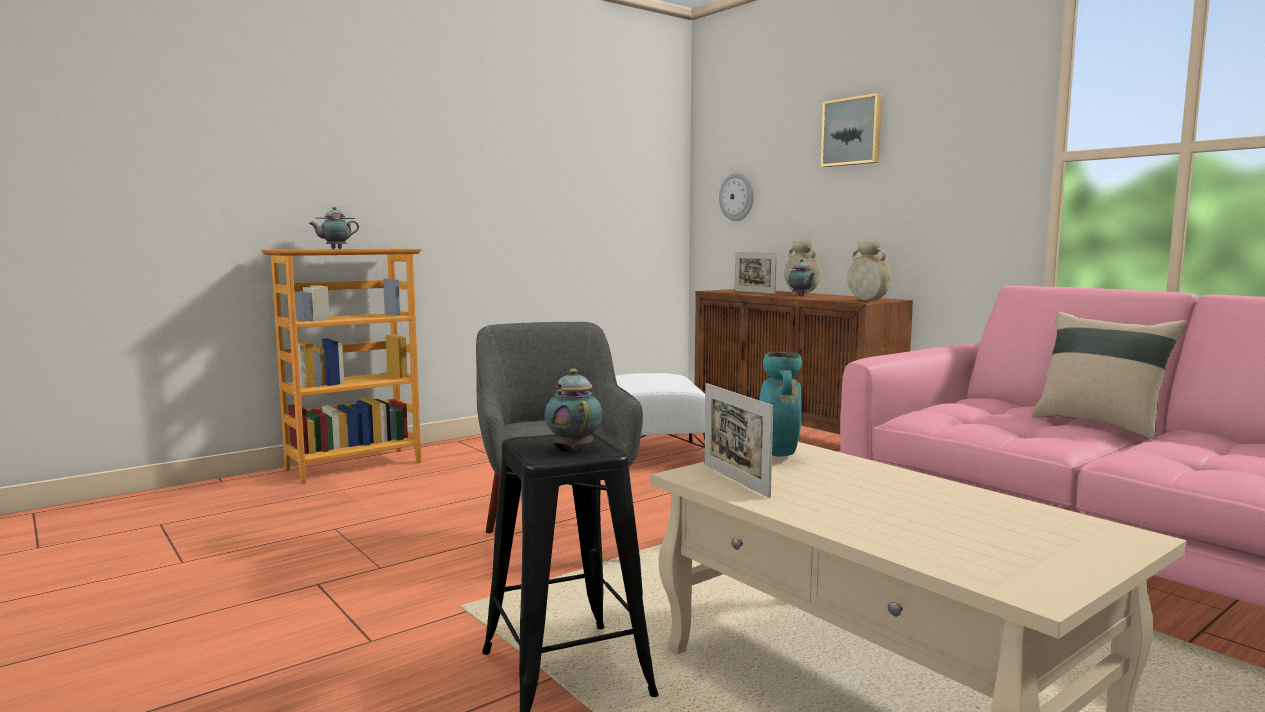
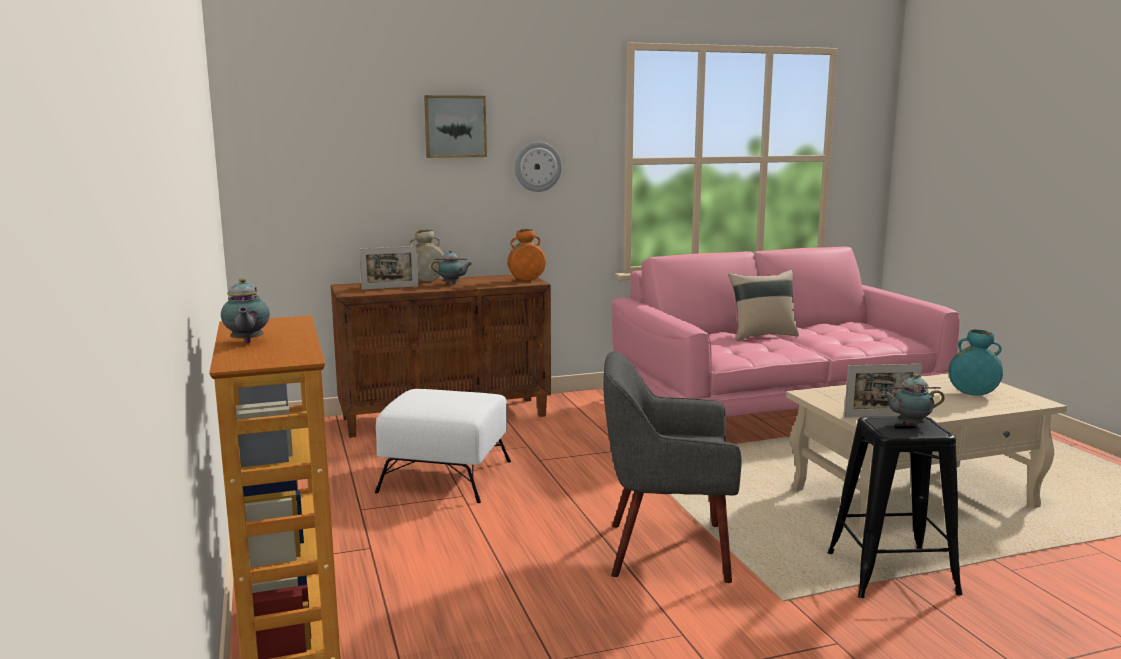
camera: 70 degrees left, 5 degrees up
(737, 197) = (305, 184): wall clock -> wall clock (537, 166)
(778, 455) = (824, 399): turquoise vase -> turquoise vase (972, 394)
(868, 300) = (526, 280): beige vase -> orange vase

